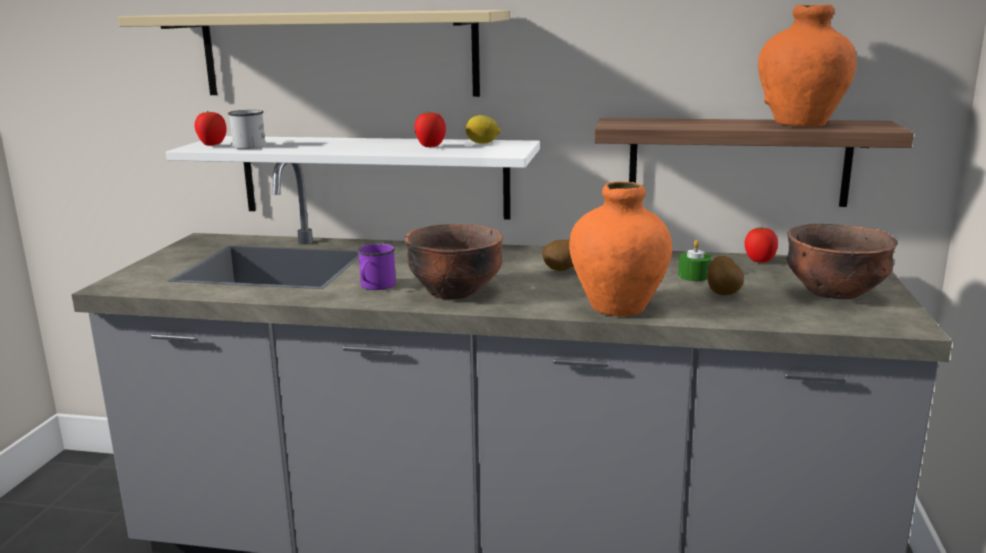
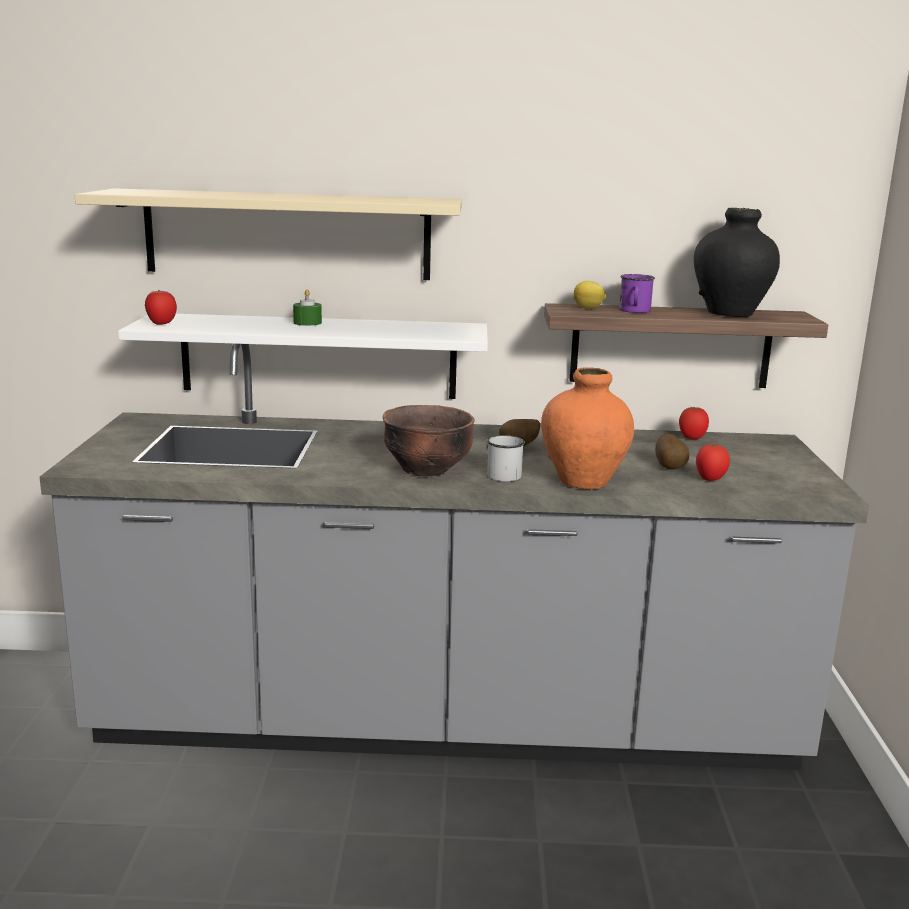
camera: 10 degrees left, 0 degrees up
(248, 145) = (200, 325): white mug -> white mug (500, 474)
(375, 286) = (347, 465): purple mug -> purple mug (634, 311)
(430, 147) = (387, 329): tomato -> tomato (710, 479)
(483, 143) = (435, 326): lemon -> lemon (588, 308)
(694, 276) = (639, 452): green candle -> green candle (307, 323)
(800, 124) = (729, 314): orange vase -> black vase
(835, 294) = (765, 467): brown bowl -> none

